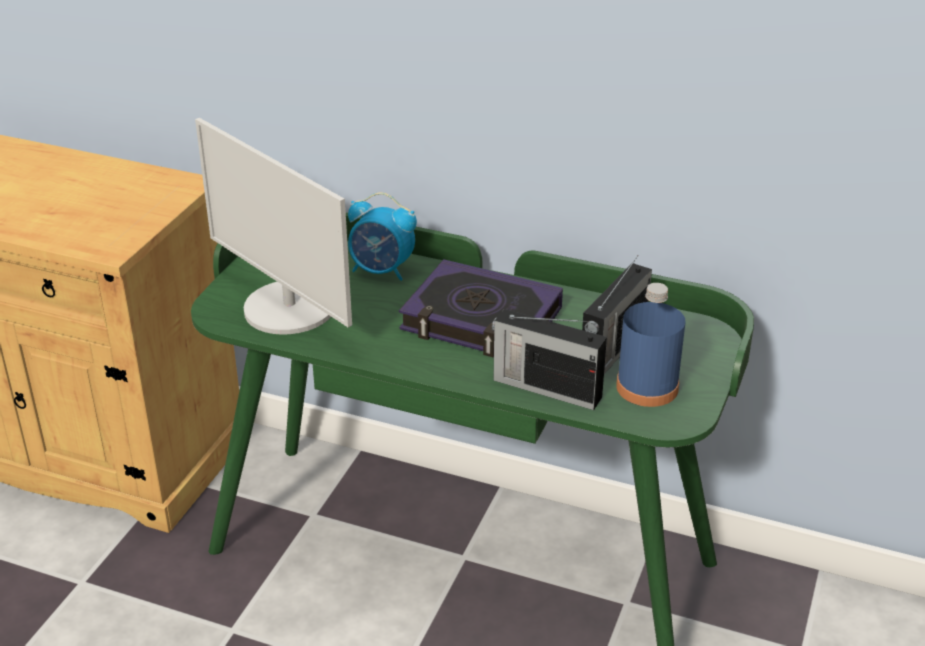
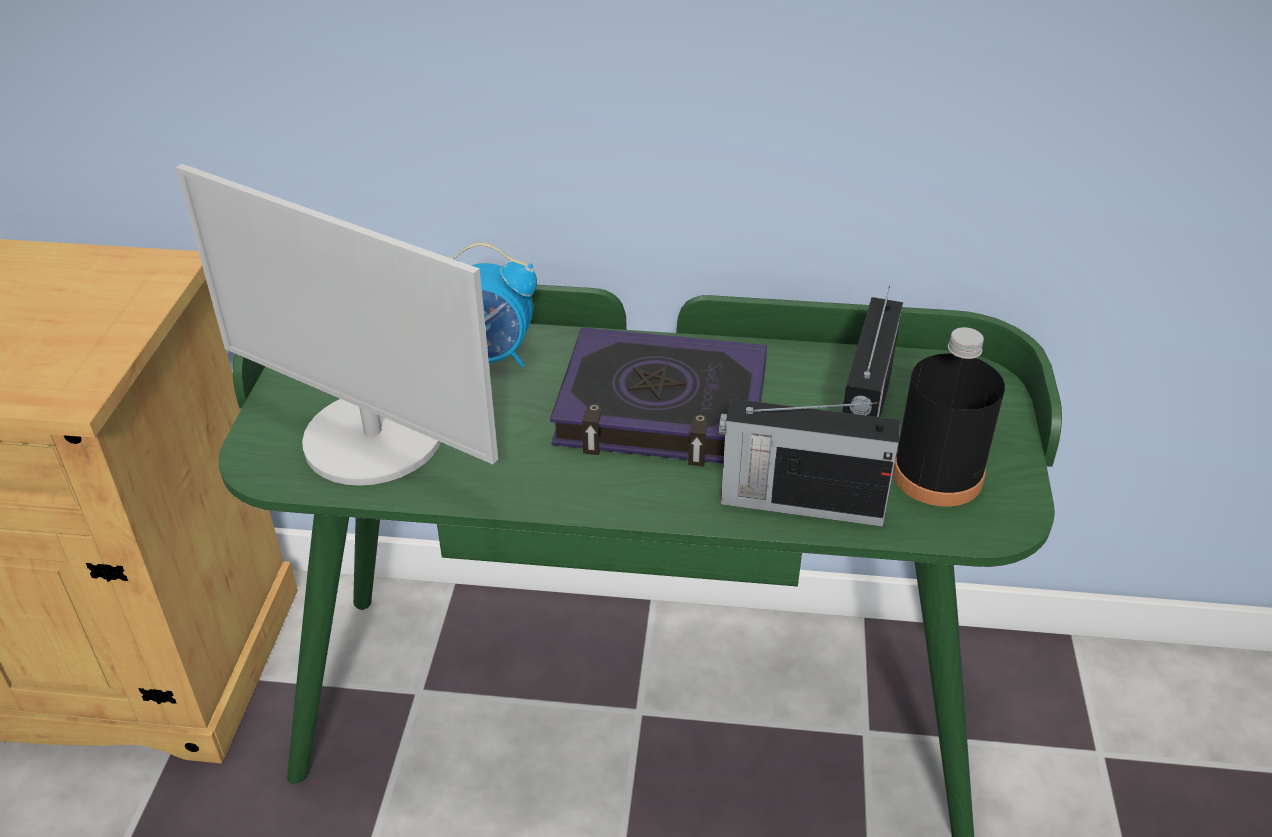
camera: 15 degrees left, 5 degrees up
(647, 387) = (937, 475): blue bottle -> black bottle

